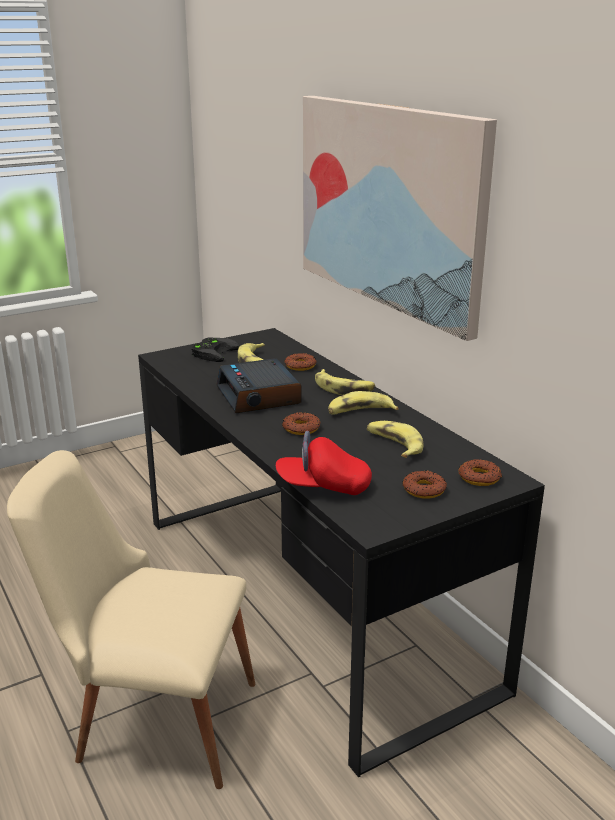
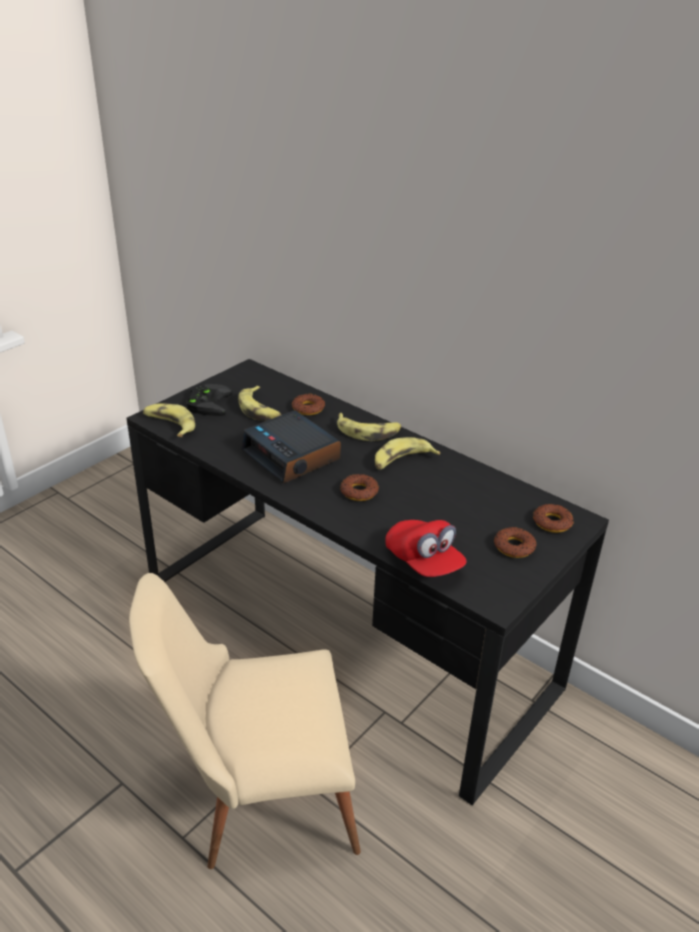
camera: 20 degrees left, 10 degrees up
(323, 486) = (424, 562): red cap -> red cap turned 105 degrees counterclockwise
(389, 206) = (413, 250): picture -> none
(394, 445) = (457, 497): banana -> banana (169, 425)

